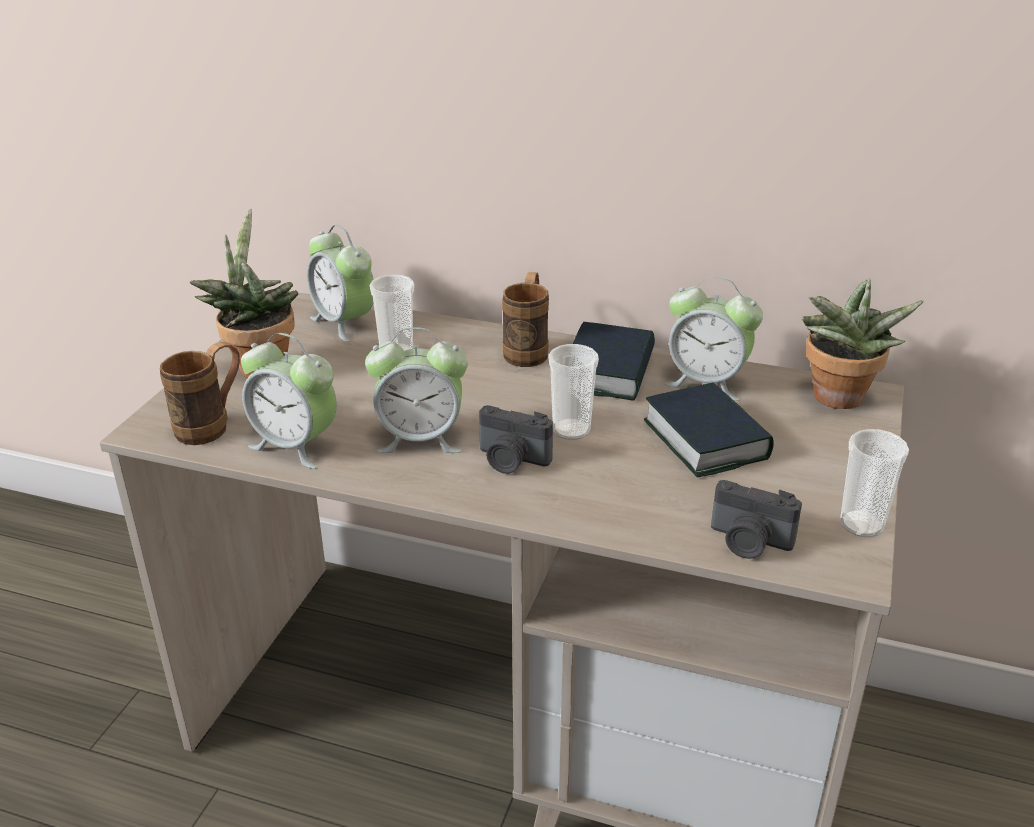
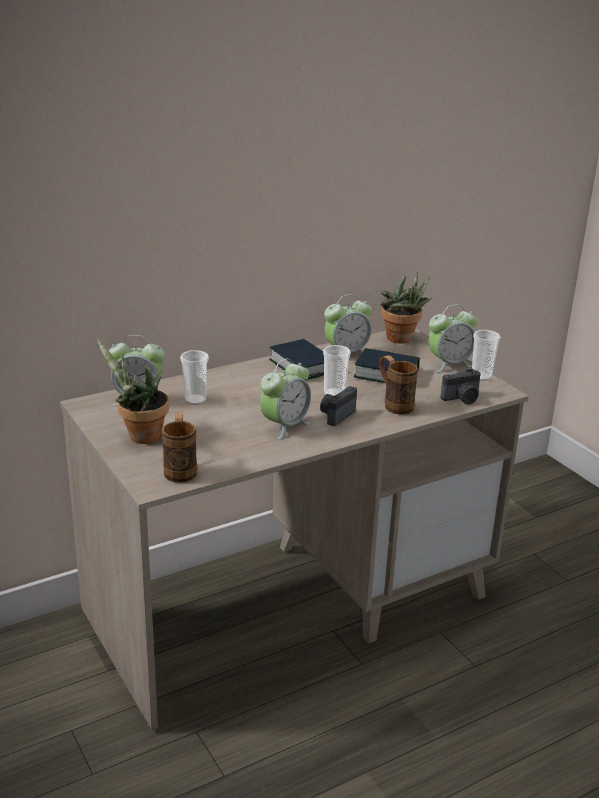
camera: 50 degrees left, 5 degrees down
(295, 446) = (238, 455): alarm clock -> alarm clock (449, 364)
(511, 460) = (336, 415): camera -> camera turned 150 degrees clockwise
(528, 350) = (251, 373): brown mug -> brown mug (394, 404)

